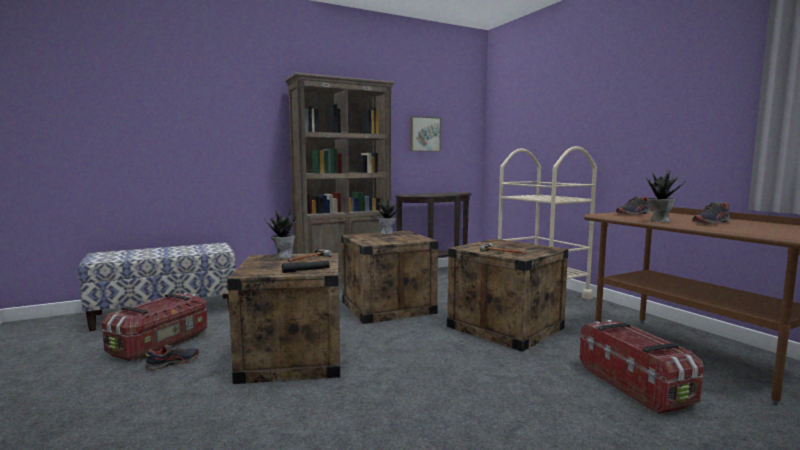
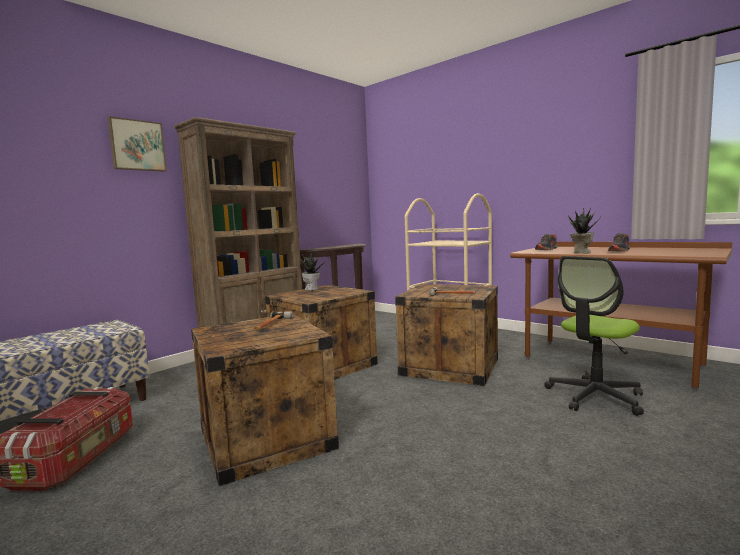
camera: 20 degrees left, 0 degrees up
(173, 363) = (115, 479): shoe -> none
(283, 256) = (237, 325): potted plant -> none
(306, 270) = (289, 336): black flashlight -> none
(424, 134) = (317, 187): picture -> picture (137, 145)
(635, 385) = (595, 397): storage box -> office chair

